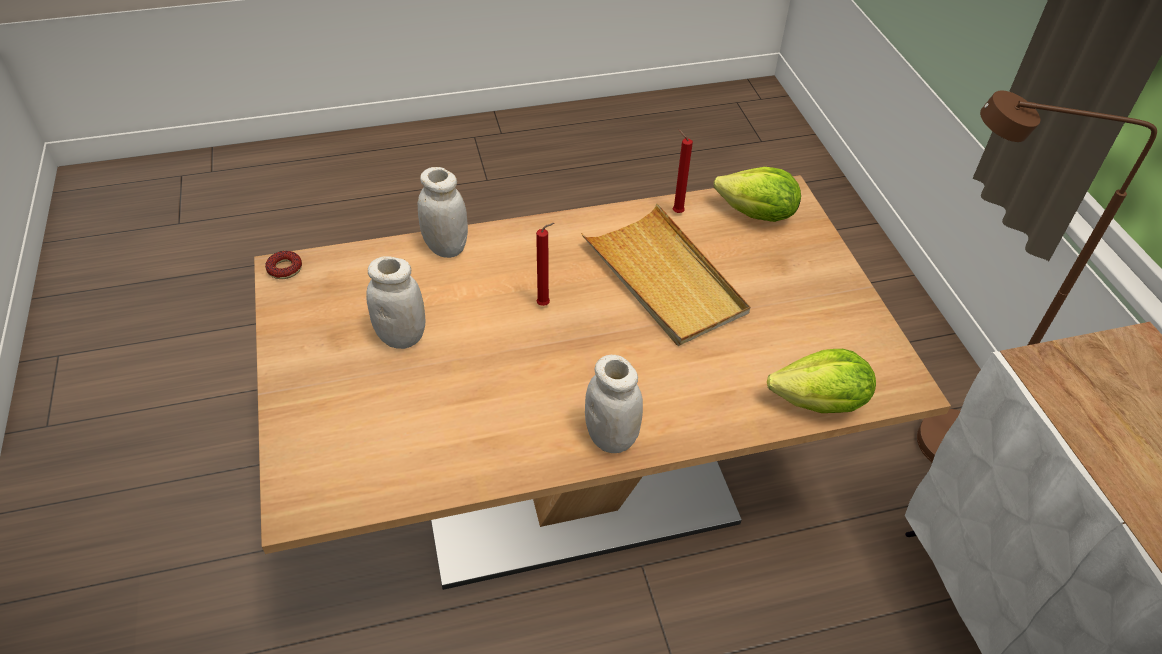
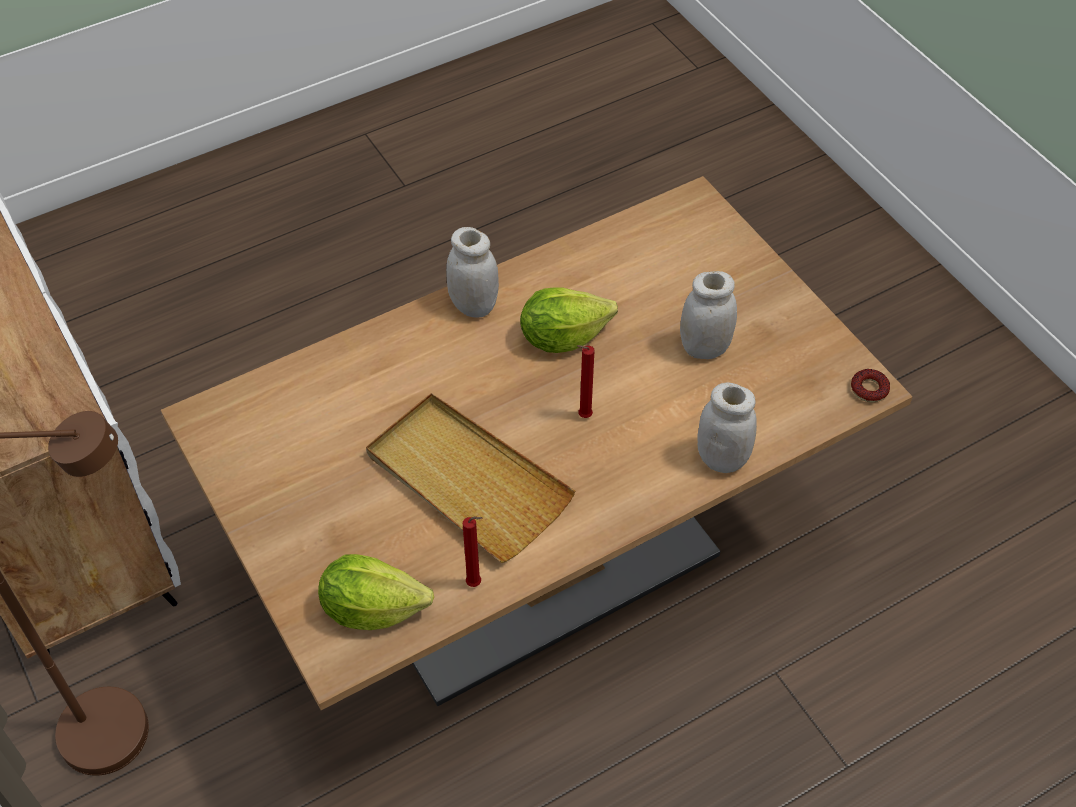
camera: 165 degrees right, 5 degrees up
(820, 403) = (288, 380): lettuce -> lettuce (562, 336)

